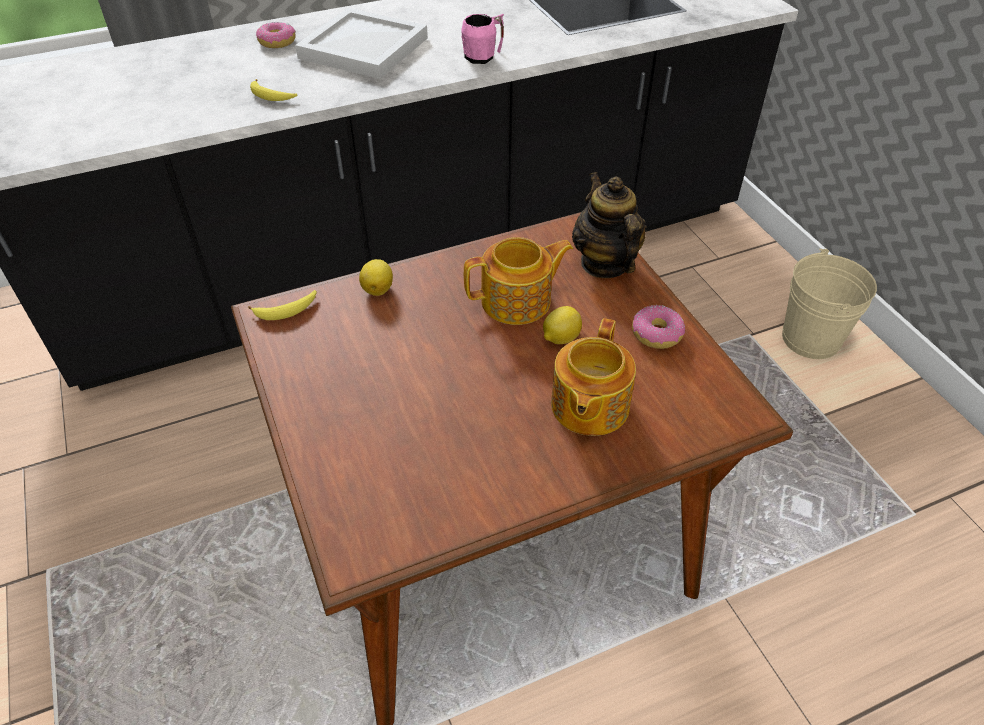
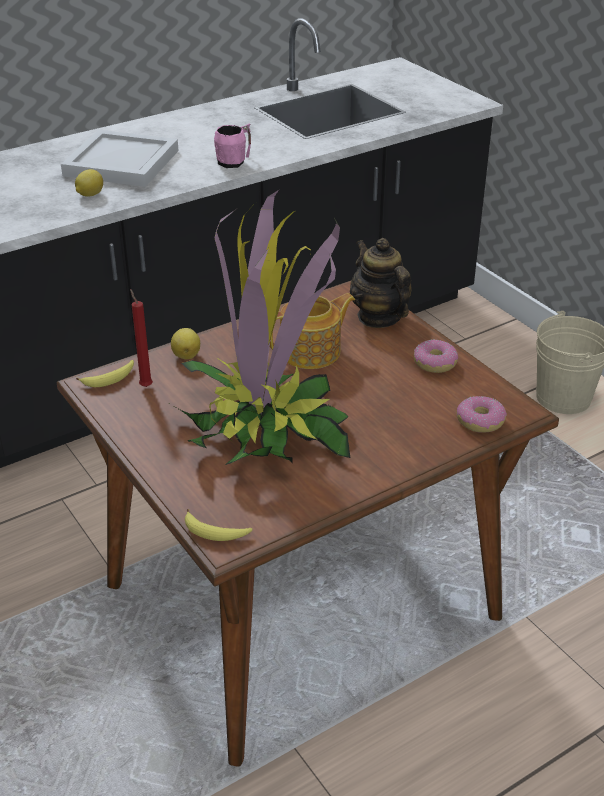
camera: 10 degrees left, 10 degrees down
(271, 96) = (49, 208): banana -> banana (215, 532)
(277, 42) = (38, 164): donut -> donut (480, 421)
(322, 324) = (145, 385): none -> red candle
(438, 400) = (264, 429): none -> potted plant
(560, 338) = (355, 374): lemon -> lemon (89, 195)
(588, 407) = (391, 419): teapot -> none

